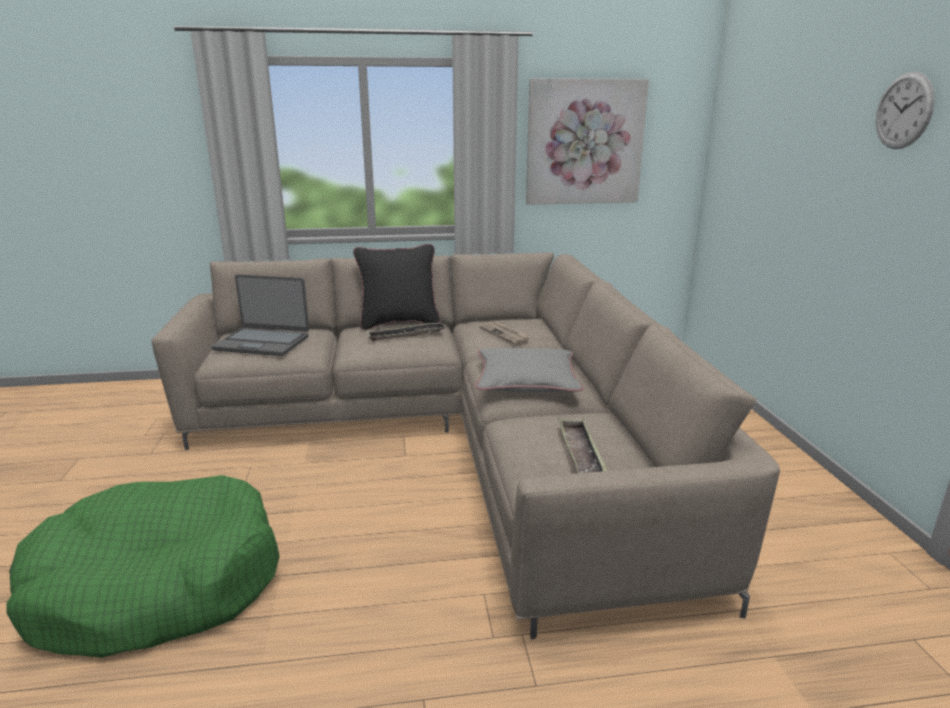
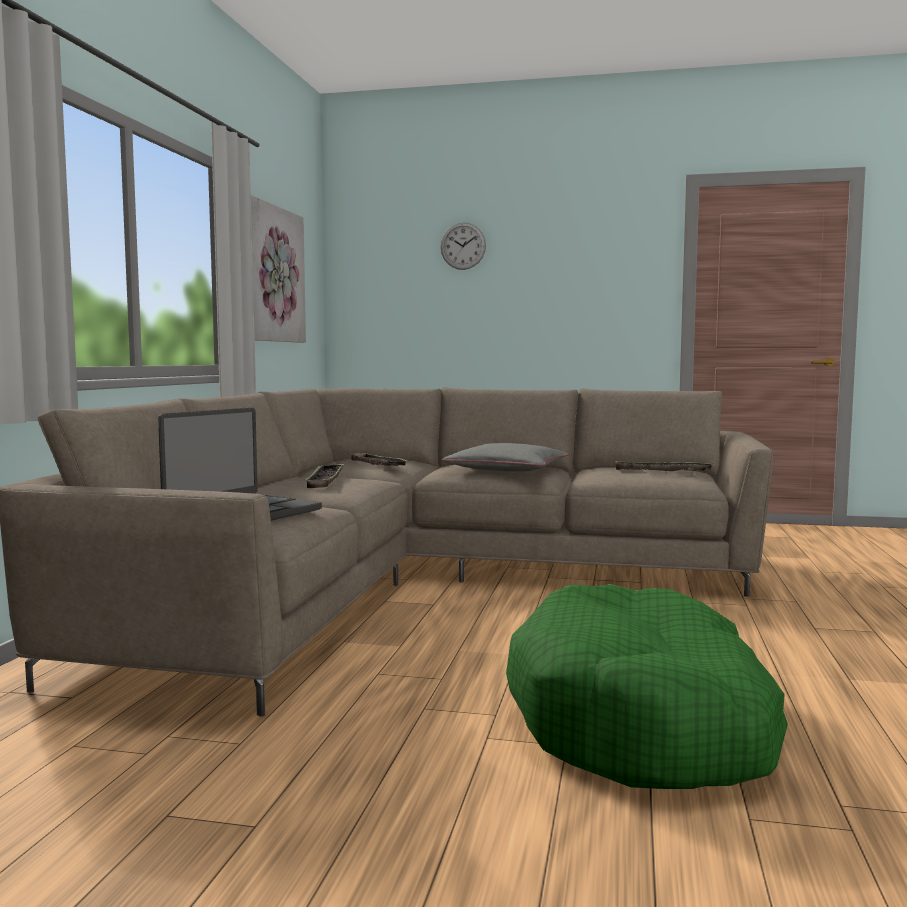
camera: 70 degrees left, 15 degrees down
(399, 323) = (268, 481): black pillow -> none
(505, 334) = (377, 464): newspaper -> tray
(904, 111) = (572, 249): wall clock -> wall clock (463, 246)

